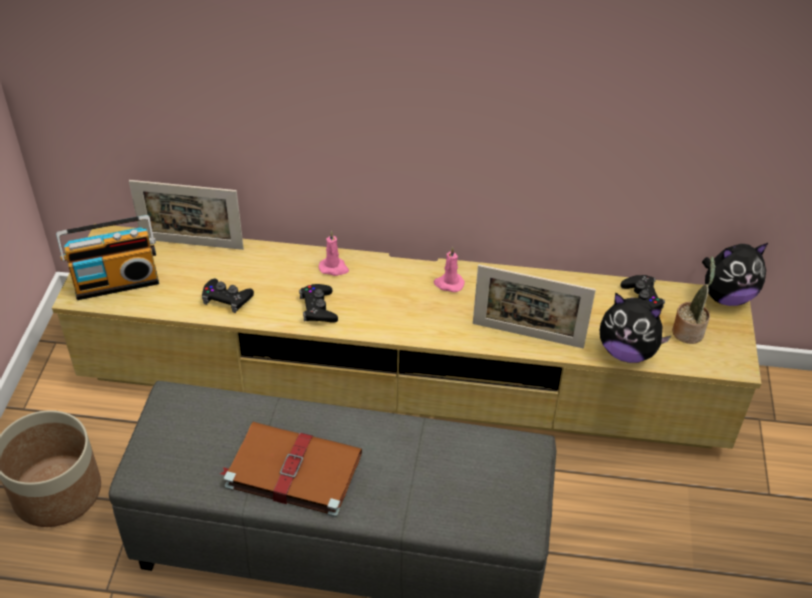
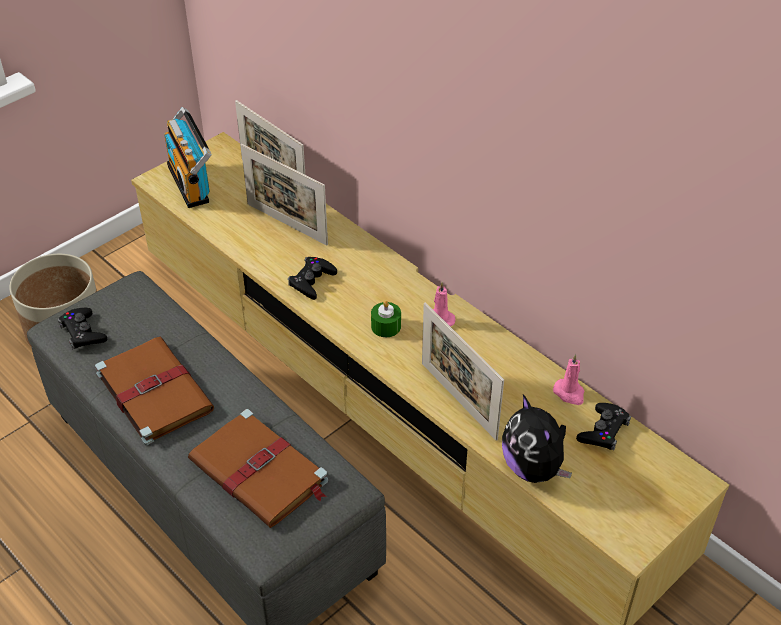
camera: 40 degrees right, 0 degrees up
(116, 281) = (192, 183): radio -> radio turned 45 degrees clockwise
(227, 299) = (253, 237): black game controller -> black game controller (83, 333)
(244, 273) = (287, 224): none -> picture frame
(334, 268) = (359, 256): pink candle -> pink candle (569, 393)
(415, 311) = (386, 326): none -> green candle
(452, 477) = (260, 472): none -> brown book
(688, 330) = (617, 485): potted plant -> none
(726, 296) = (696, 477): plush toy -> none

